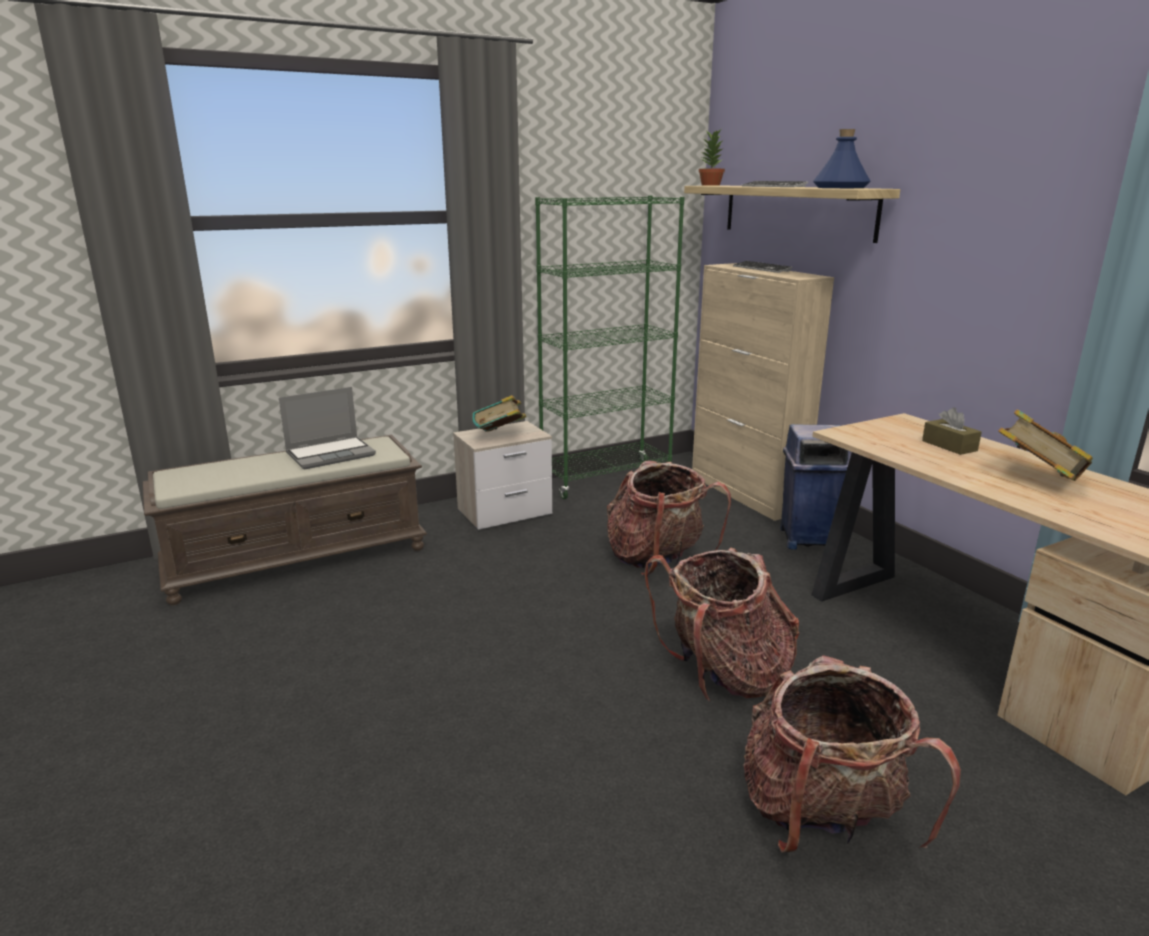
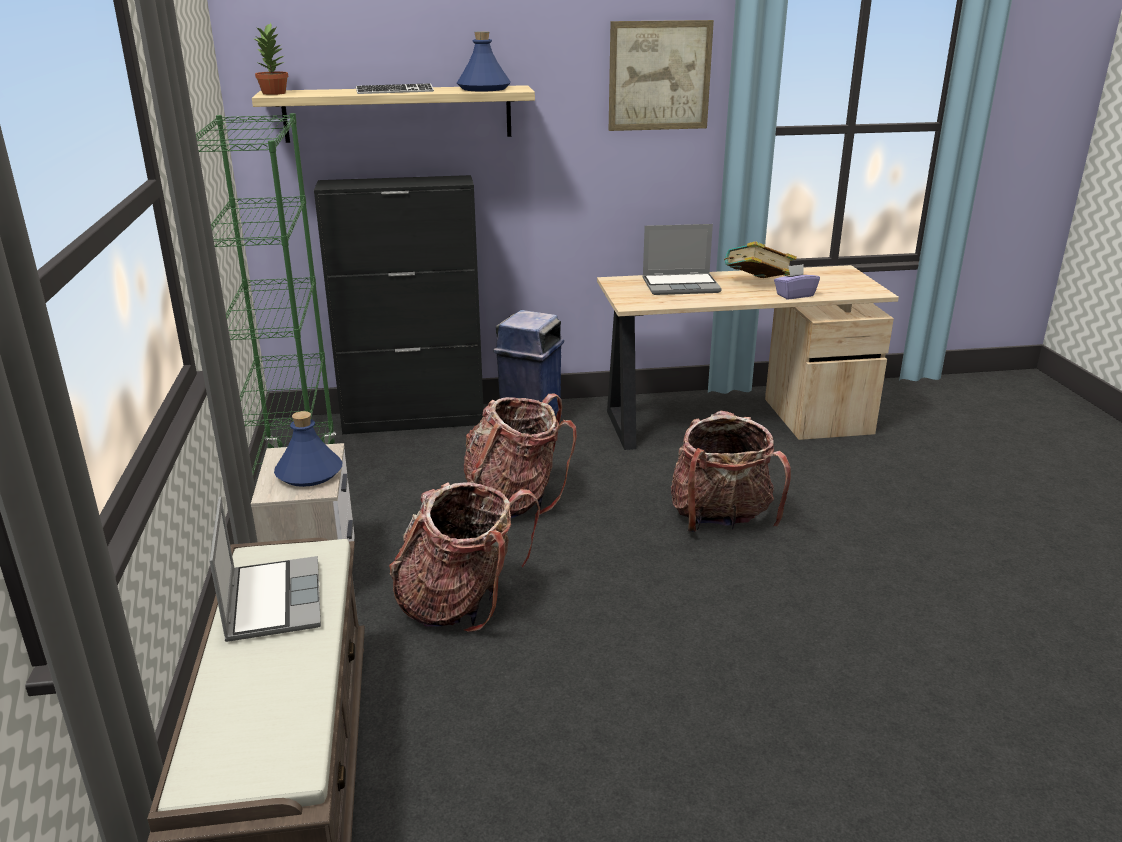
camera: 70 degrees left, 5 degrees up
(500, 436) = (309, 473): book -> blue bottle
(746, 493) = (414, 420): beige cabinet -> black cabinet
(761, 269) = (383, 181): keyboard -> none
(823, 819) = (884, 528): backpack -> backpack (461, 603)
(949, 446) = (681, 285): brown tissue box -> laptop
(1037, 502) = (794, 295): none -> purple tissue box
(1045, 183) = (659, 76): none -> picture

